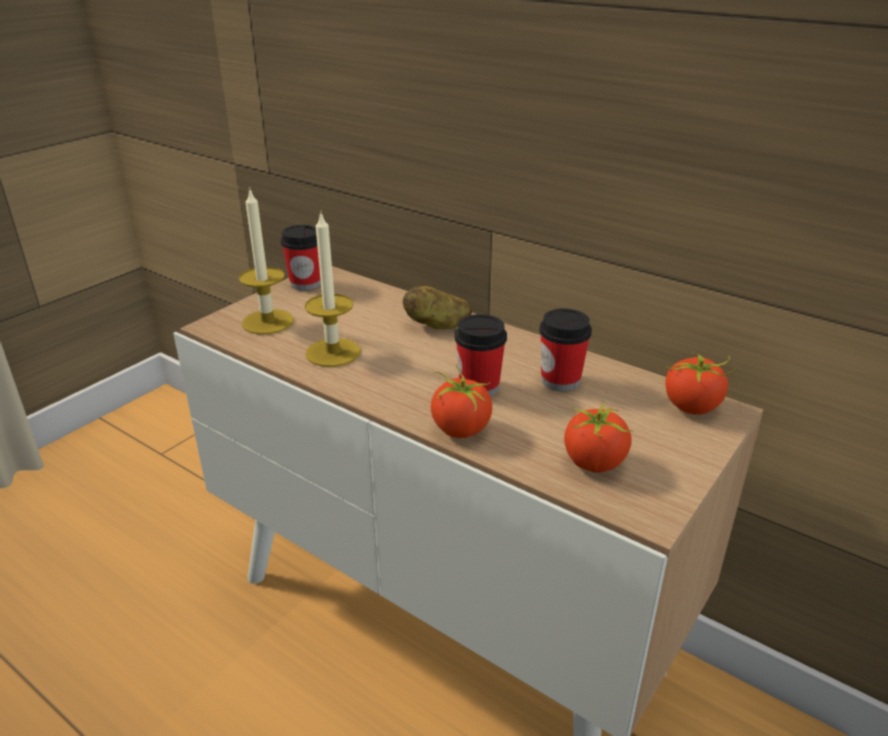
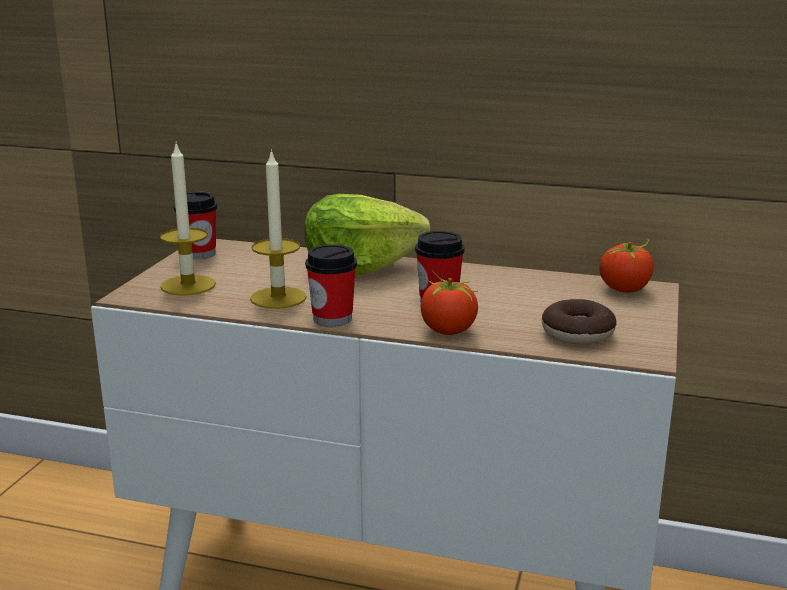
camera: 20 degrees left, 10 degrees down
(437, 325) = (360, 267): potato -> lettuce
(560, 381) = (505, 288): cup -> cup (332, 318)
(594, 463) = (577, 333): tomato -> donut

